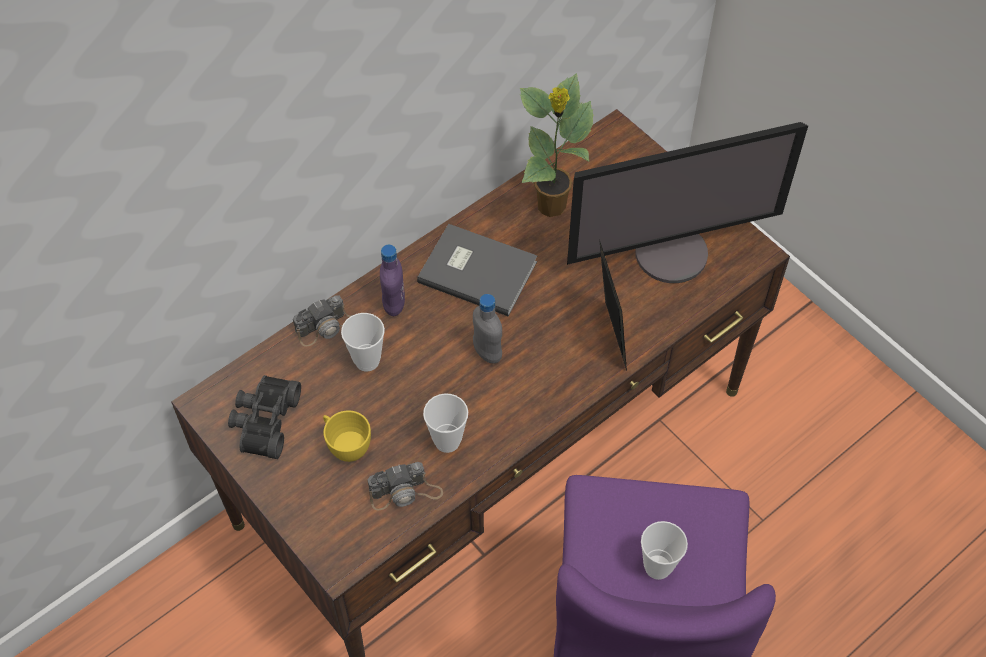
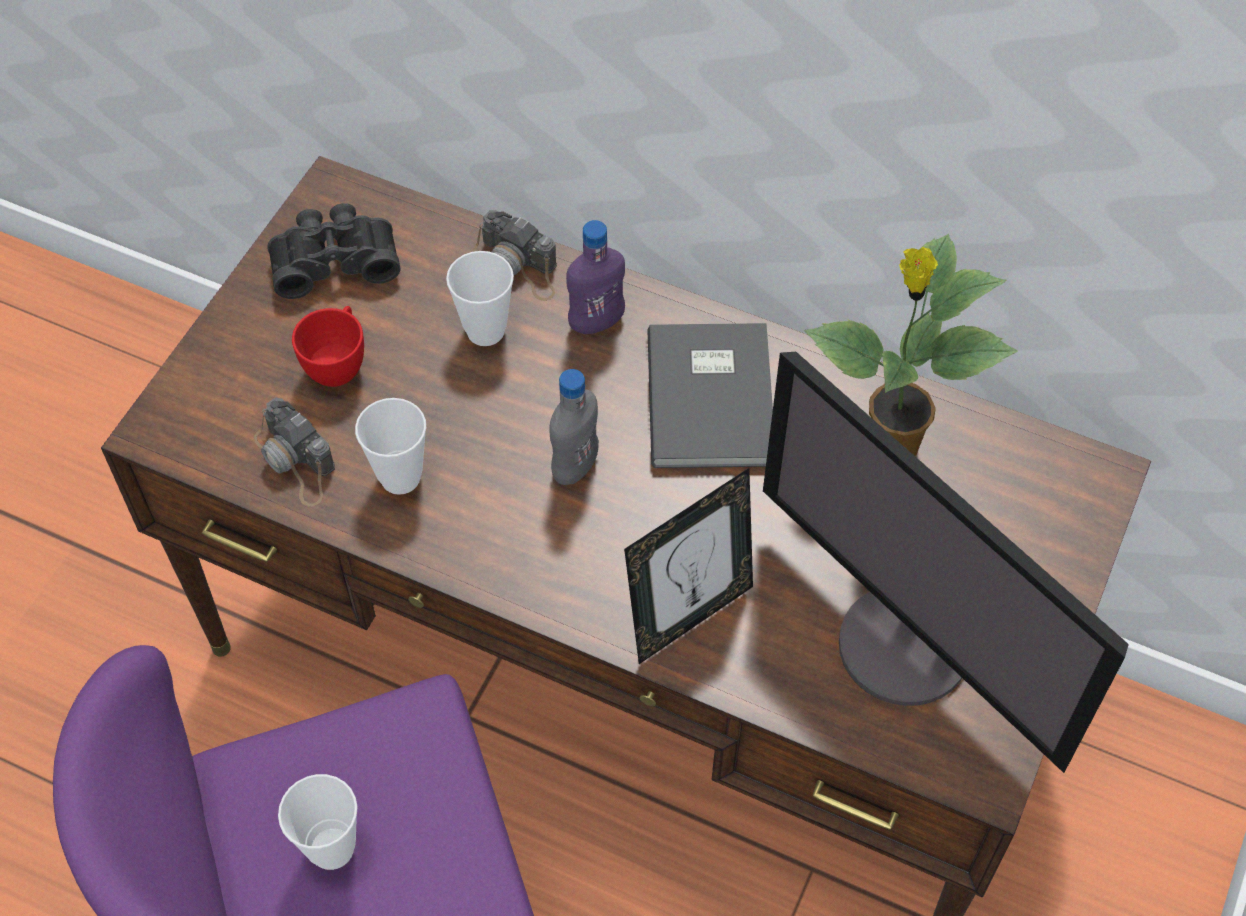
camera: 65 degrees right, 0 degrees up
(346, 446) = (338, 364): yellow cup -> red cup

